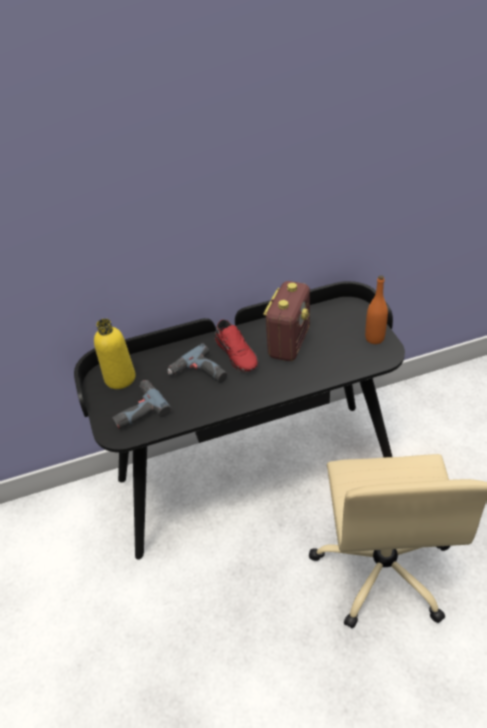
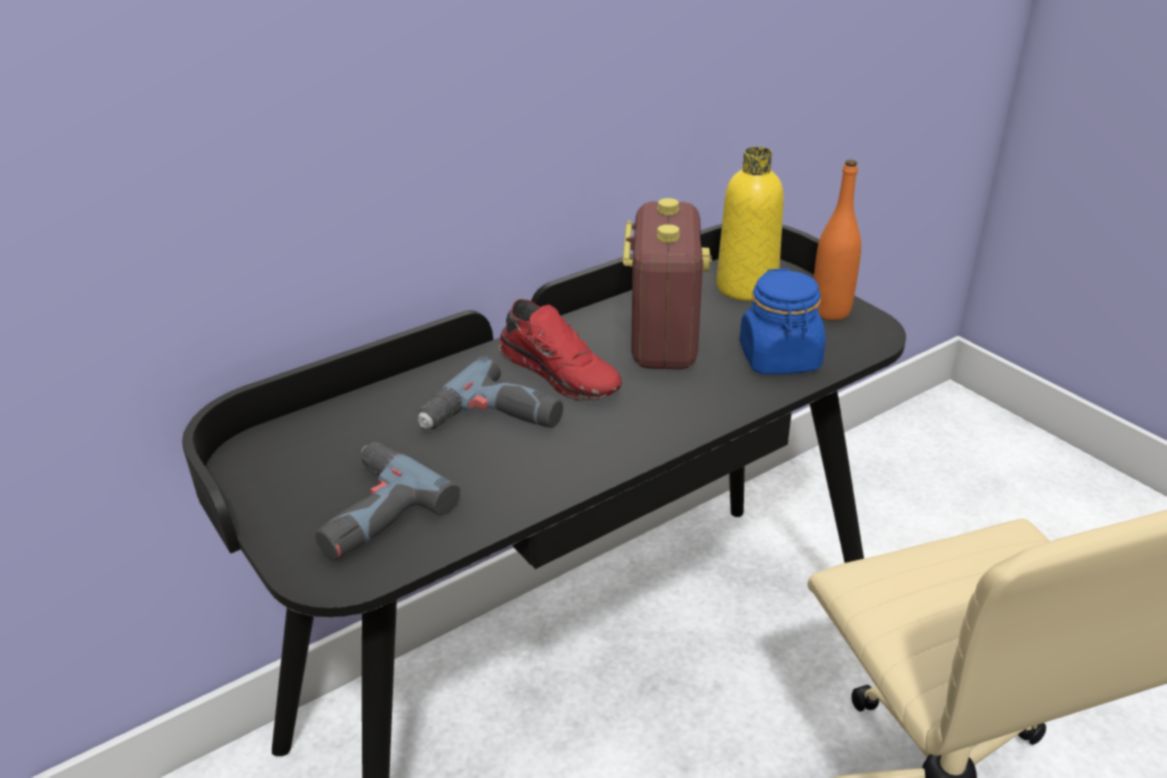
camera: 20 degrees left, 10 degrees down
(120, 378) = (300, 456): yellow bottle -> yellow bottle (746, 287)
(336, 362) = (780, 359): none -> blue jar

